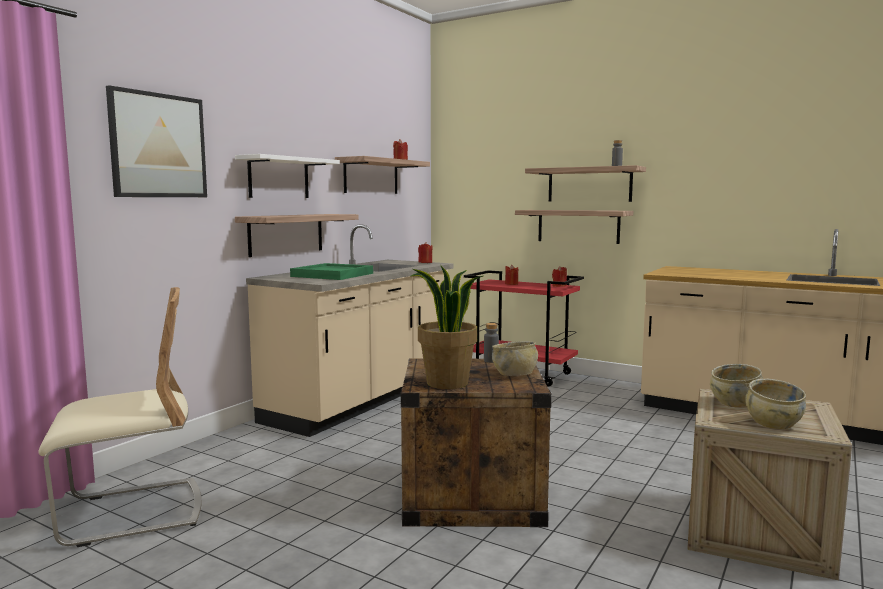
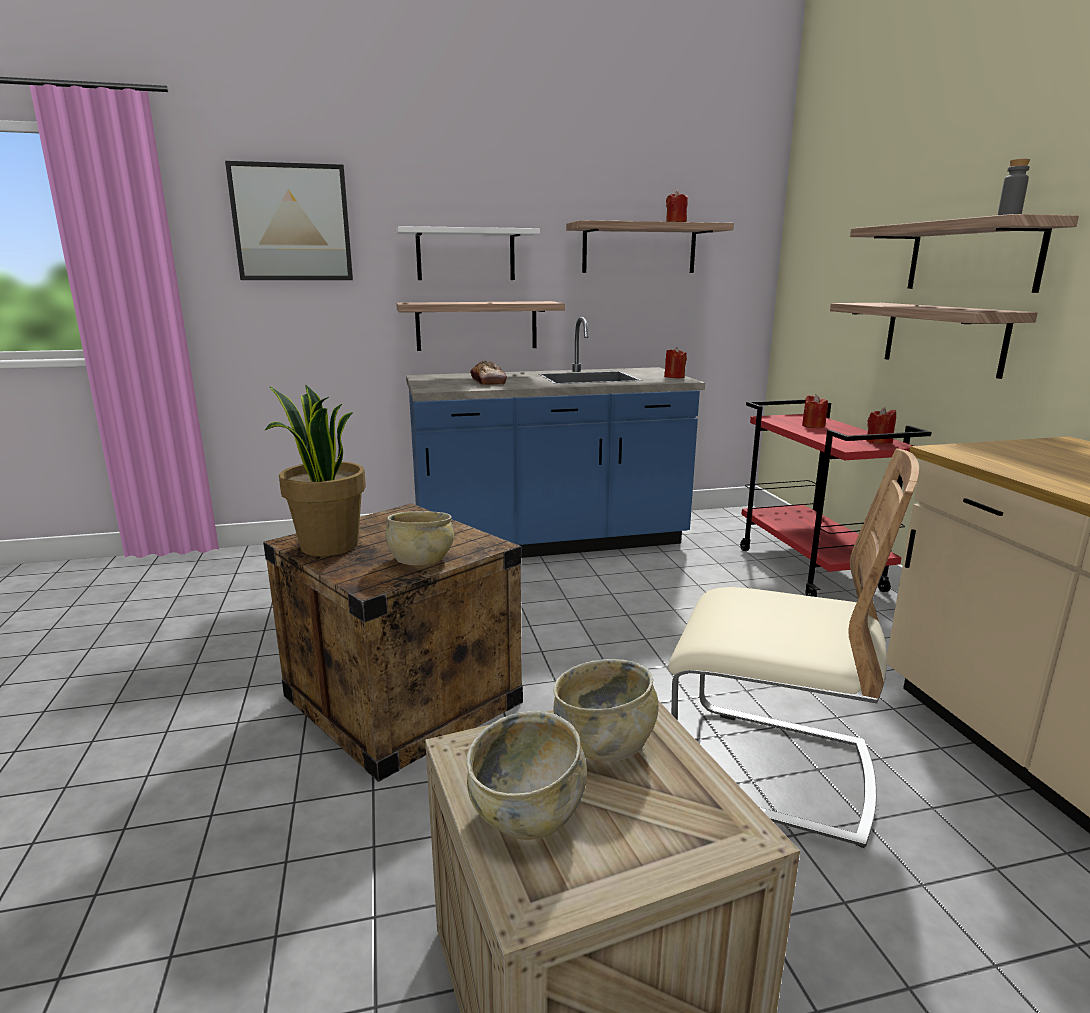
camera: 45 degrees right, 10 degrees up
(131, 513) = (191, 585): beige chair -> beige chair (770, 769)
(333, 275) = (488, 381): green tray -> bread
(362, 400) = (550, 543): beige counter -> blue counter
(491, 361) = (465, 533): grey bottle -> none

